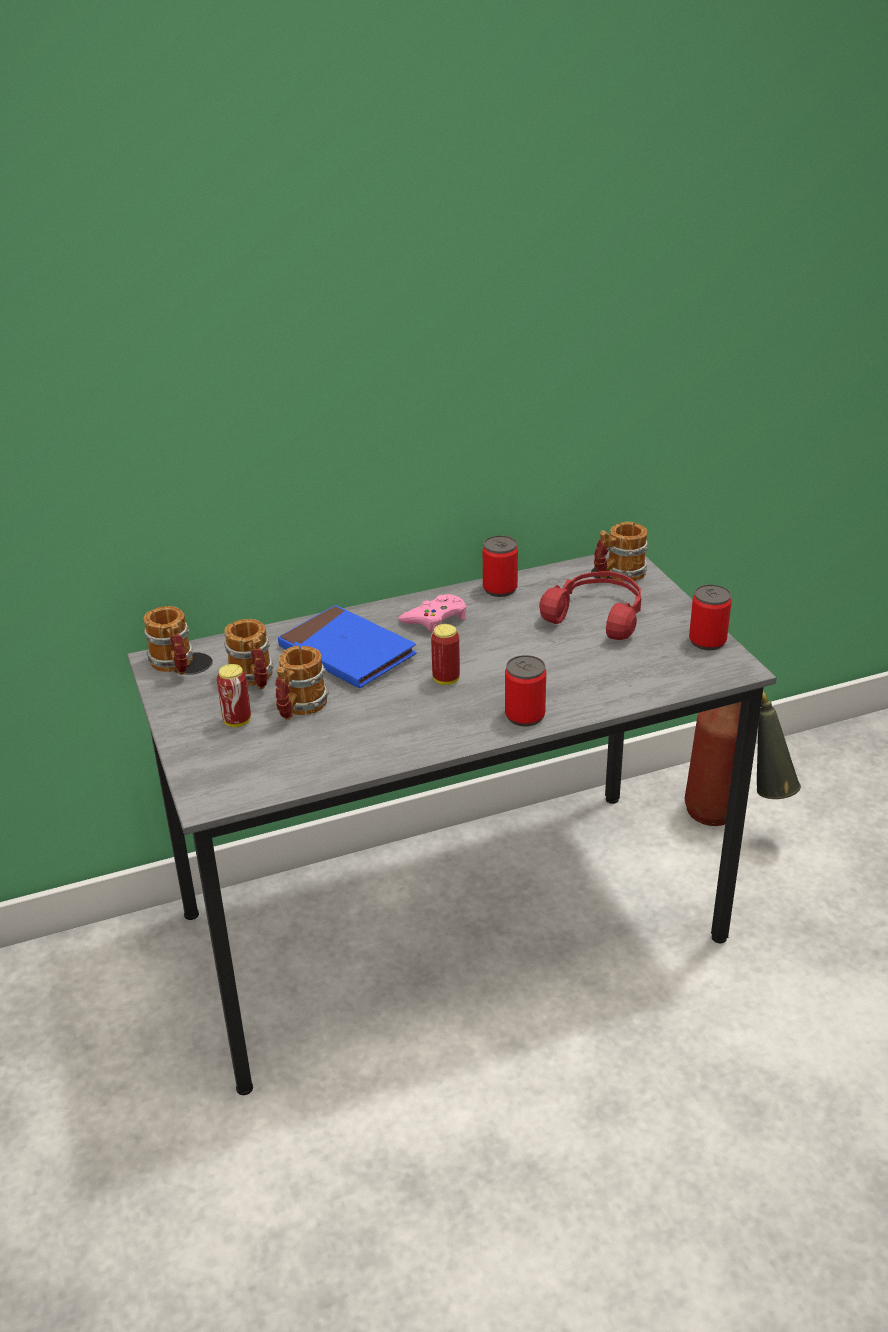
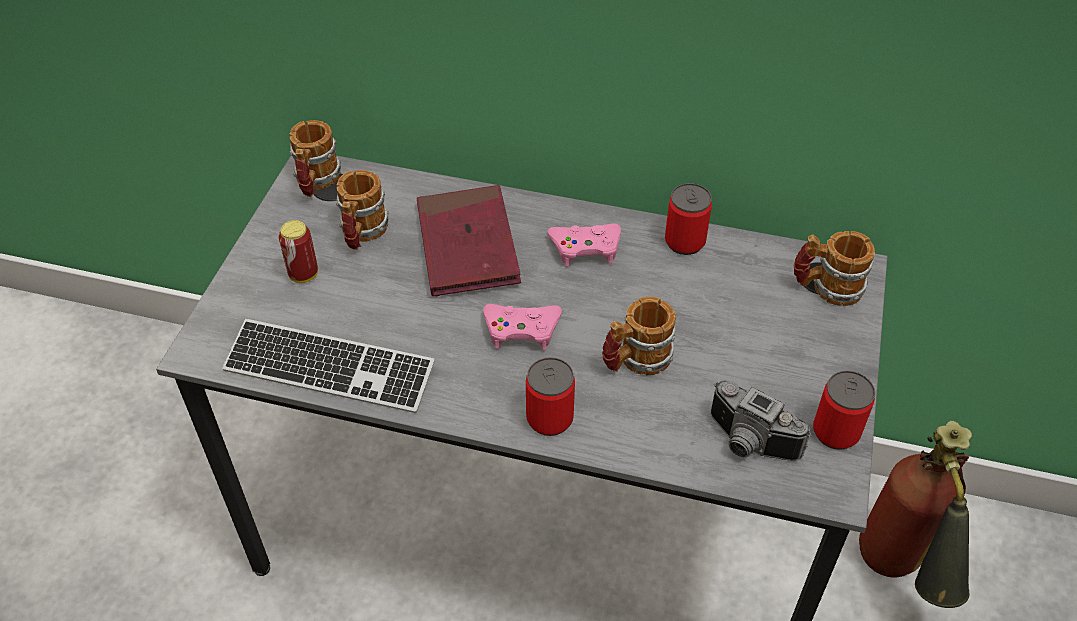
camera: 35 degrees right, 15 degrees up
(299, 708) = (365, 289): mug -> mug (635, 360)
(330, 763) = (329, 369): none -> keyboard
(347, 652) = (467, 245): blue book -> red book
(446, 679) = (521, 329): can -> pink game controller
(598, 615) = (750, 330): red headphones -> none
(664, 670) = (747, 444): none -> camera

